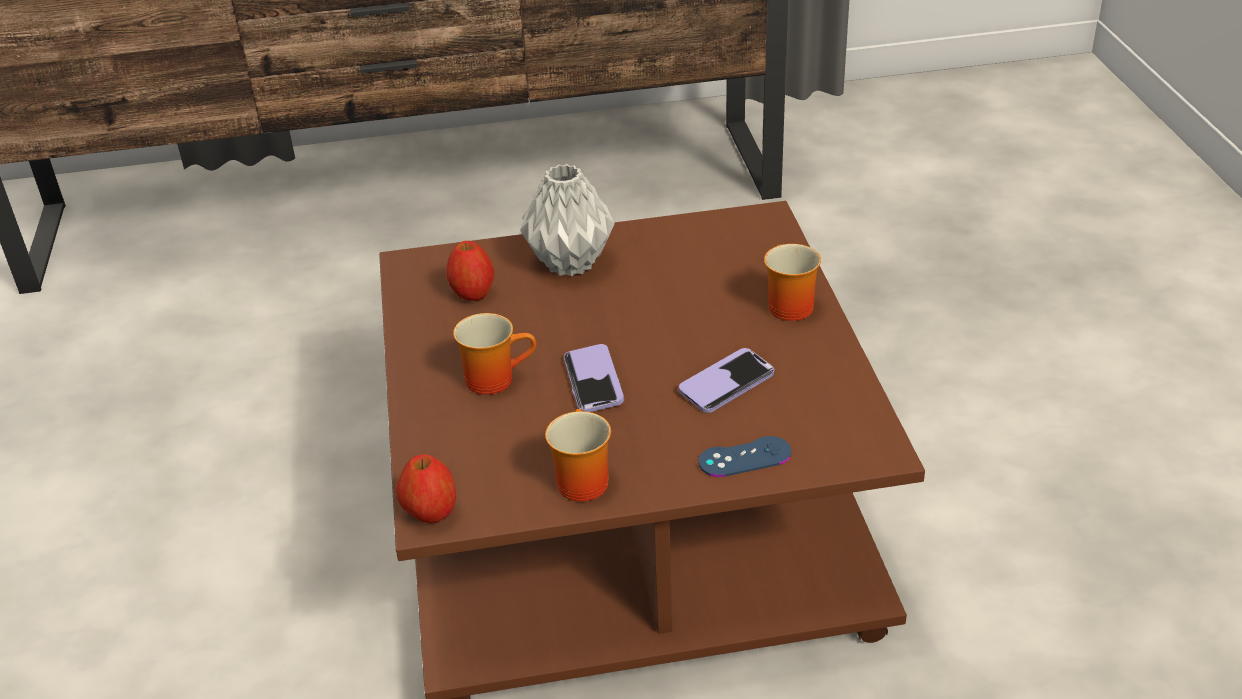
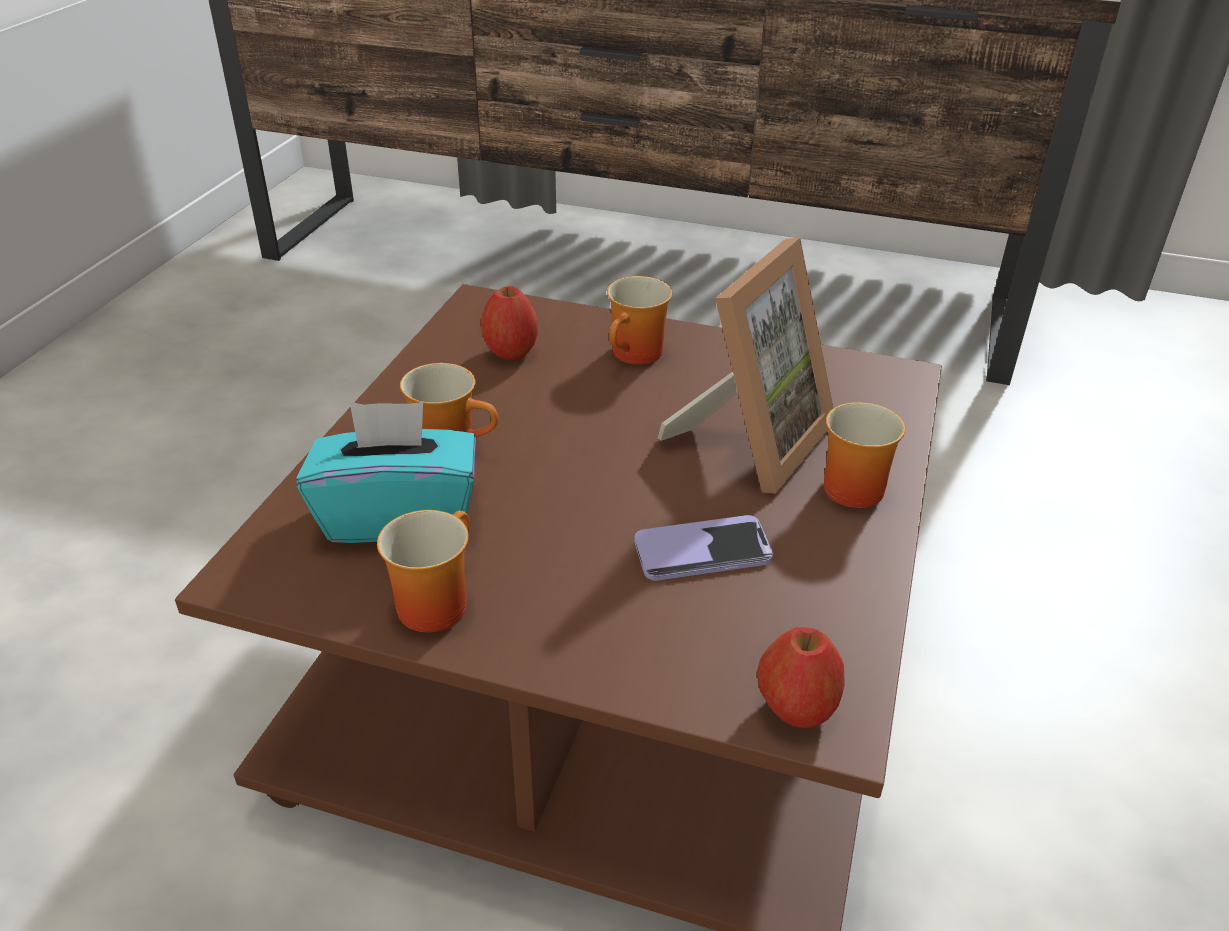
camera: 25 degrees right, 0 degrees up
(431, 513) = (246, 572): apple -> apple (796, 709)
(502, 437) = (399, 515): none -> turquoise tissue box
(571, 264) = (638, 355): grey vase -> mug
(593, 381) = (551, 489): phone -> none
(701, 298) = (752, 440): none -> picture frame
(745, 457) = (649, 657): blue game controller -> none

